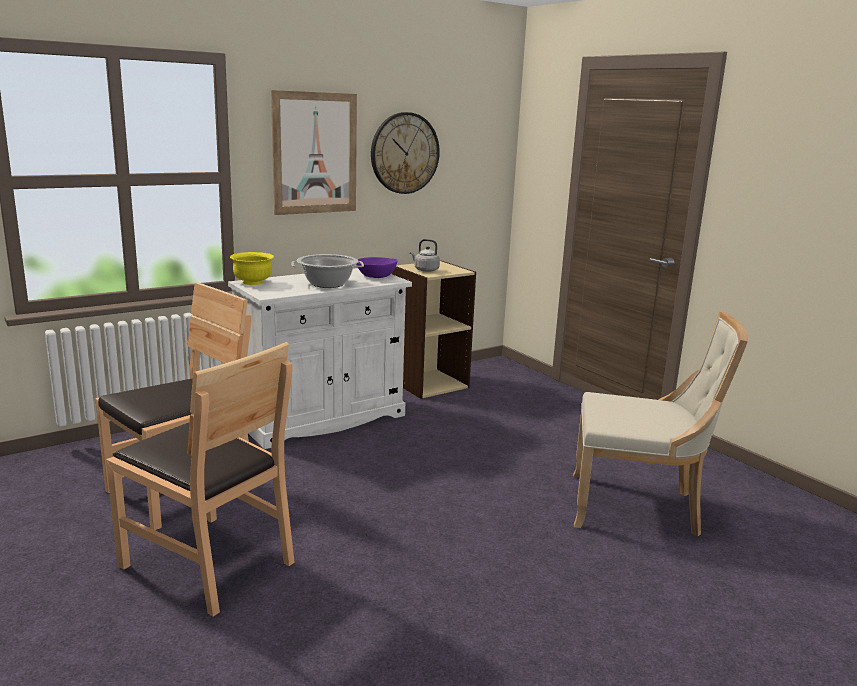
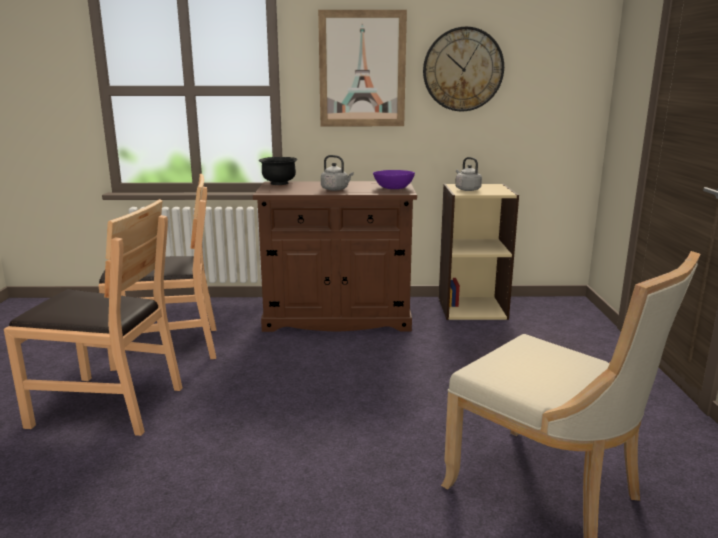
camera: 35 degrees right, 0 degrees up
(208, 562) = (108, 405): brown chair -> brown chair turned 60 degrees counterclockwise
(252, 282) = (279, 183): yellow bowl -> black bowl
(322, 418) = (337, 318): white cabinet -> brown cabinet
(328, 284) = (336, 189): cooking pot -> grey kettle

